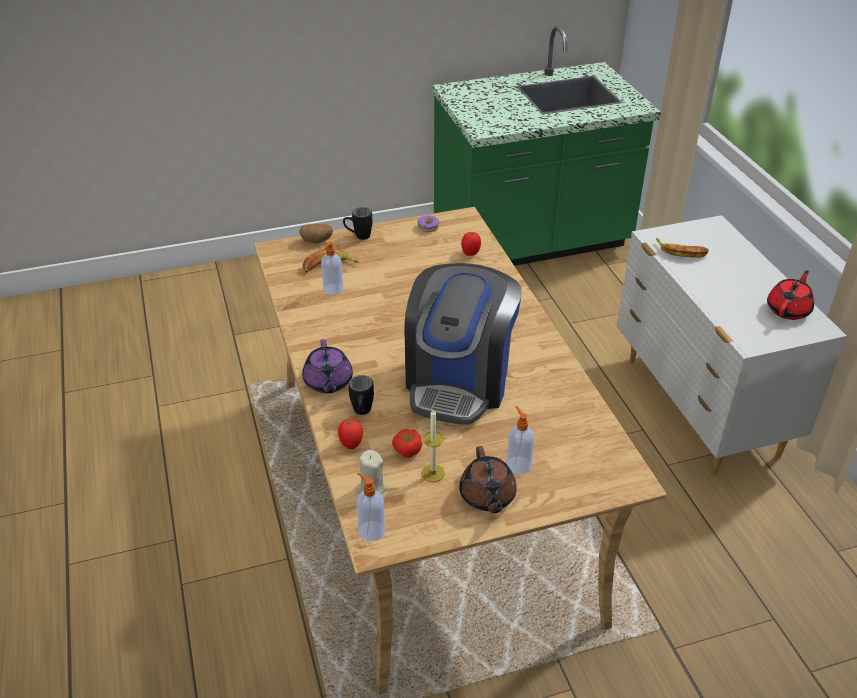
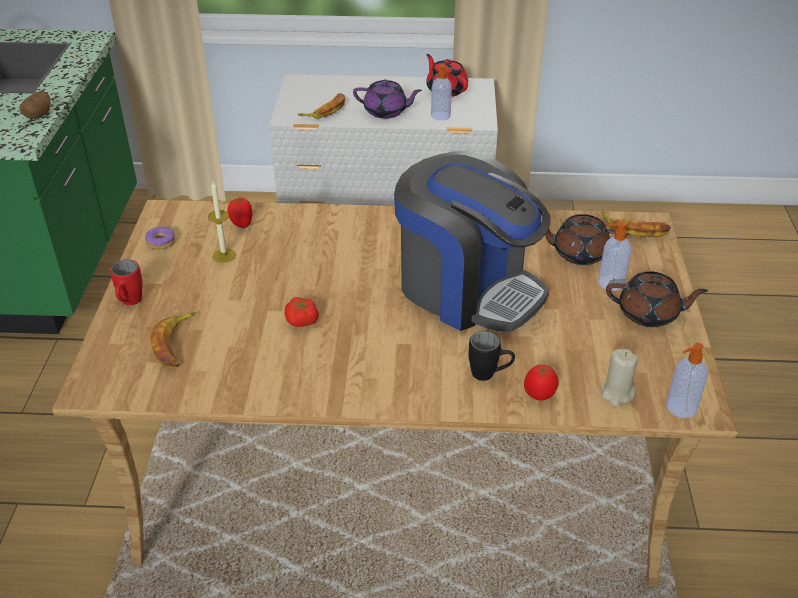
camera: 70 degrees left, 0 degrees up
(317, 241) = (106, 343): potato -> potato (39, 115)
(328, 382) = (420, 392): purple teapot -> purple teapot (386, 112)
(333, 290) = (232, 351): soap dispenser -> soap dispenser (441, 116)
(358, 236) = (129, 303): black mug -> red mug
(407, 450) = (564, 353): tomato -> tomato (302, 321)
(433, 473) = (605, 342): candle -> candle (224, 255)
(551, 438) = (579, 253): none -> brown teapot
(616, 471) = (635, 229): none -> banana

